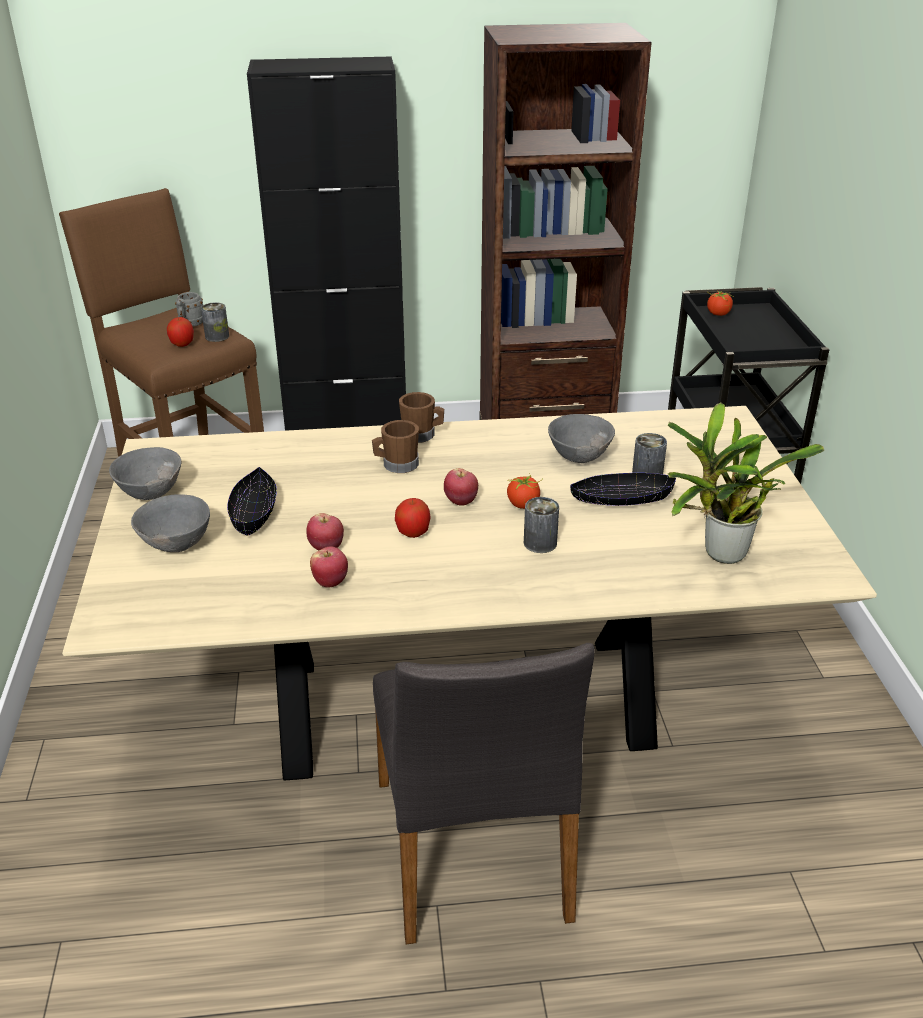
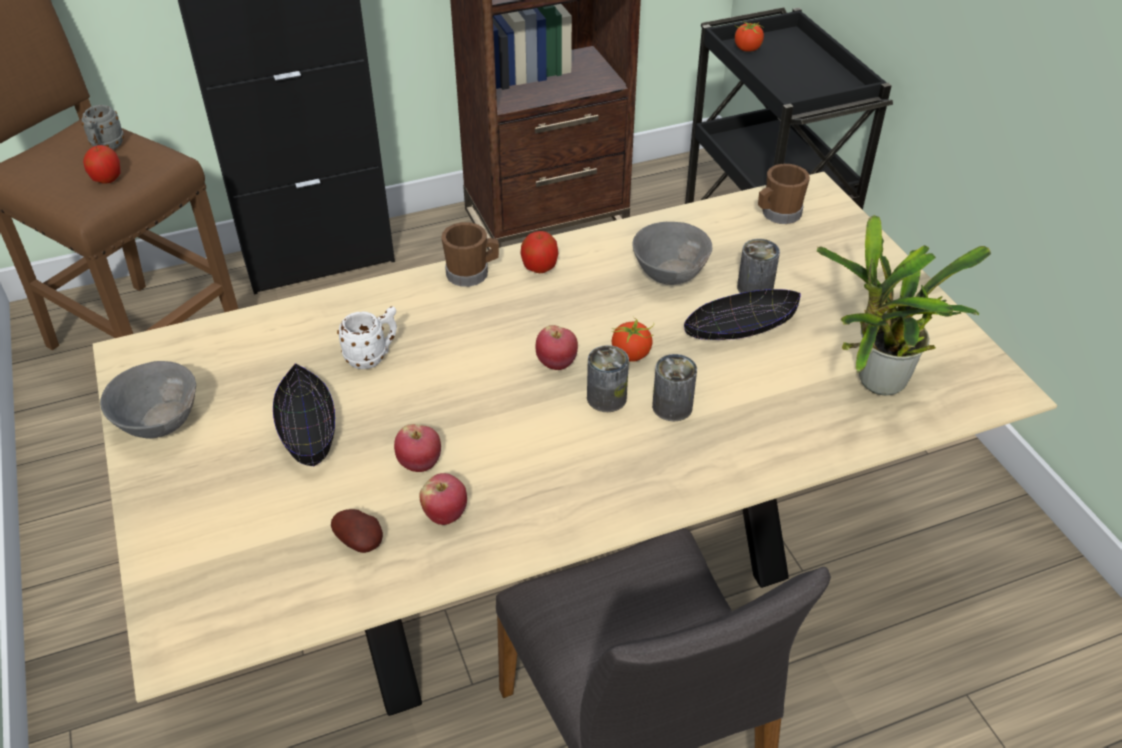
camera: 15 degrees left, 10 degrees up
(176, 545) = (225, 498): grey bowl -> none
(217, 336) = (150, 161): can -> can (606, 398)
(261, 588) = (362, 542): none -> potato
(322, 476) = (373, 356): none -> white mug
(396, 465) = (458, 323): brown mug -> brown mug (777, 214)
(413, 532) = (517, 420): apple -> apple (540, 267)

